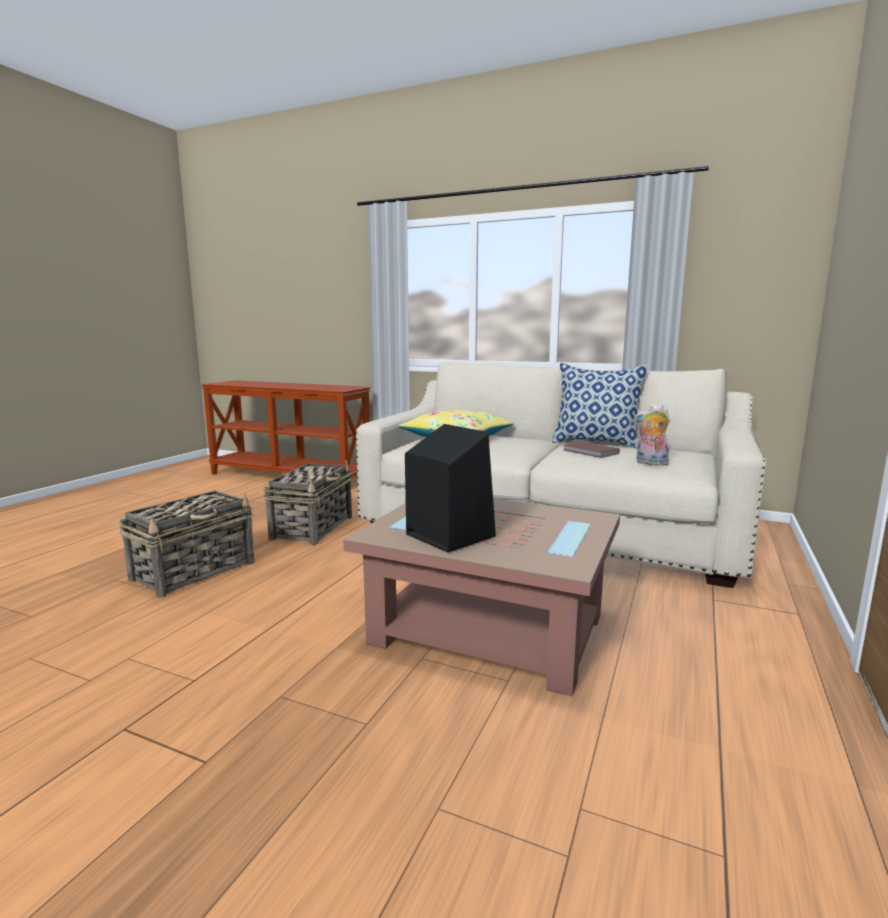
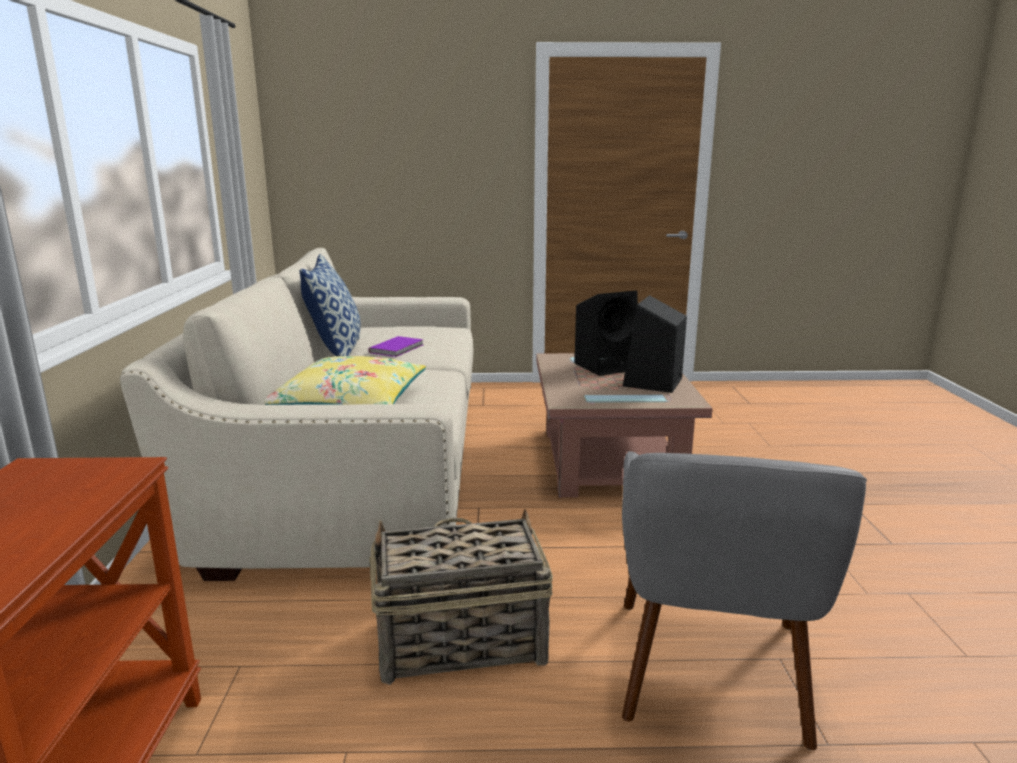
camera: 115 degrees left, 5 degrees up
(195, 571) = (710, 671): basket -> grey armchair
(534, 530) = (607, 366): none -> black speaker
(590, 452) = (398, 348): brown book -> purple book
(650, 463) = (431, 333): plush toy -> none

